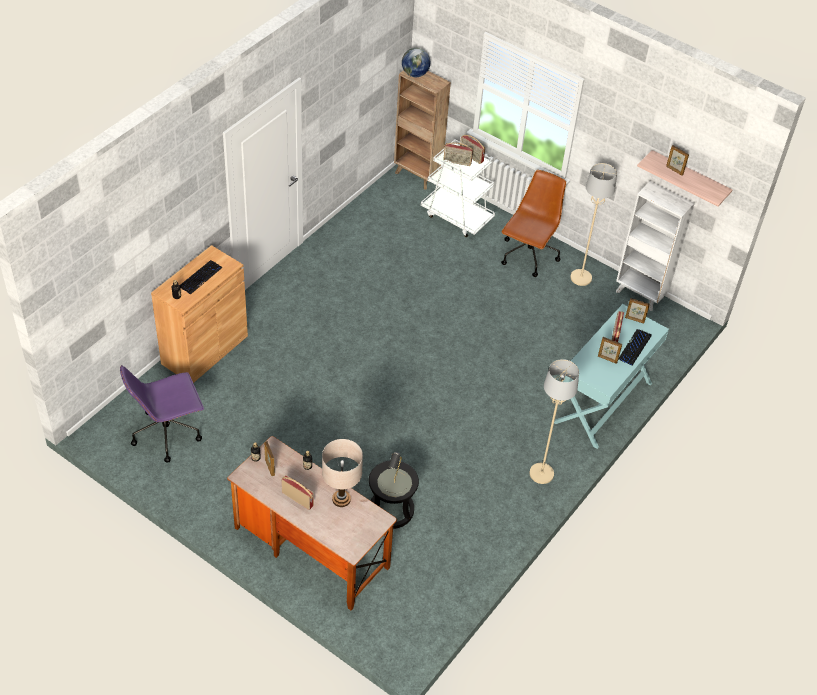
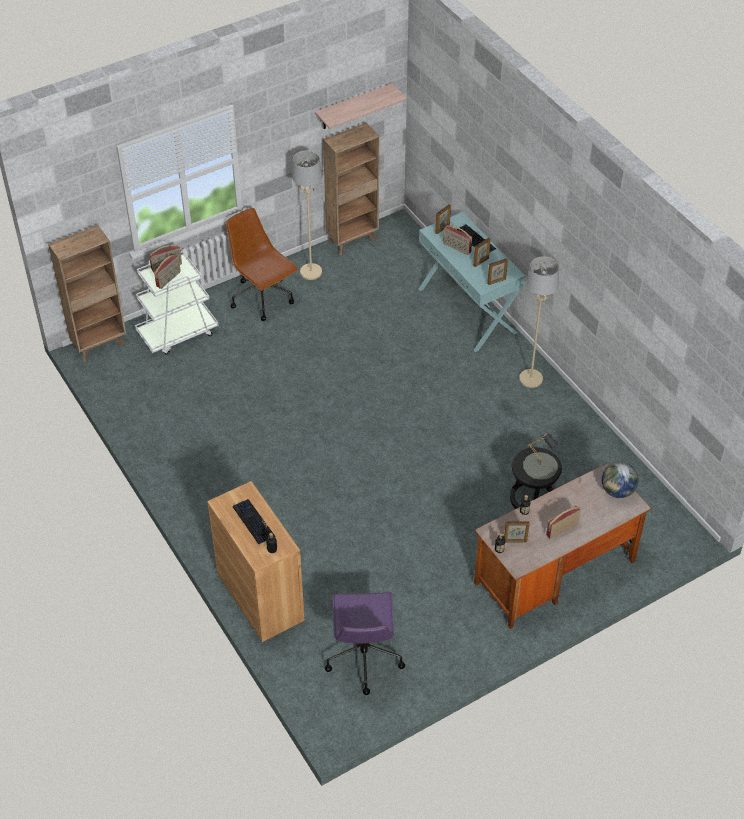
camera: 65 degrees left, 0 degrees up
(341, 499) = (572, 496): beige table lamp -> none
(415, 74) = (68, 247): globe -> globe (617, 491)
(640, 295) = (353, 240): white bookcase -> brown bookcase
(674, 170) = (350, 107): picture frame -> picture frame (496, 281)

